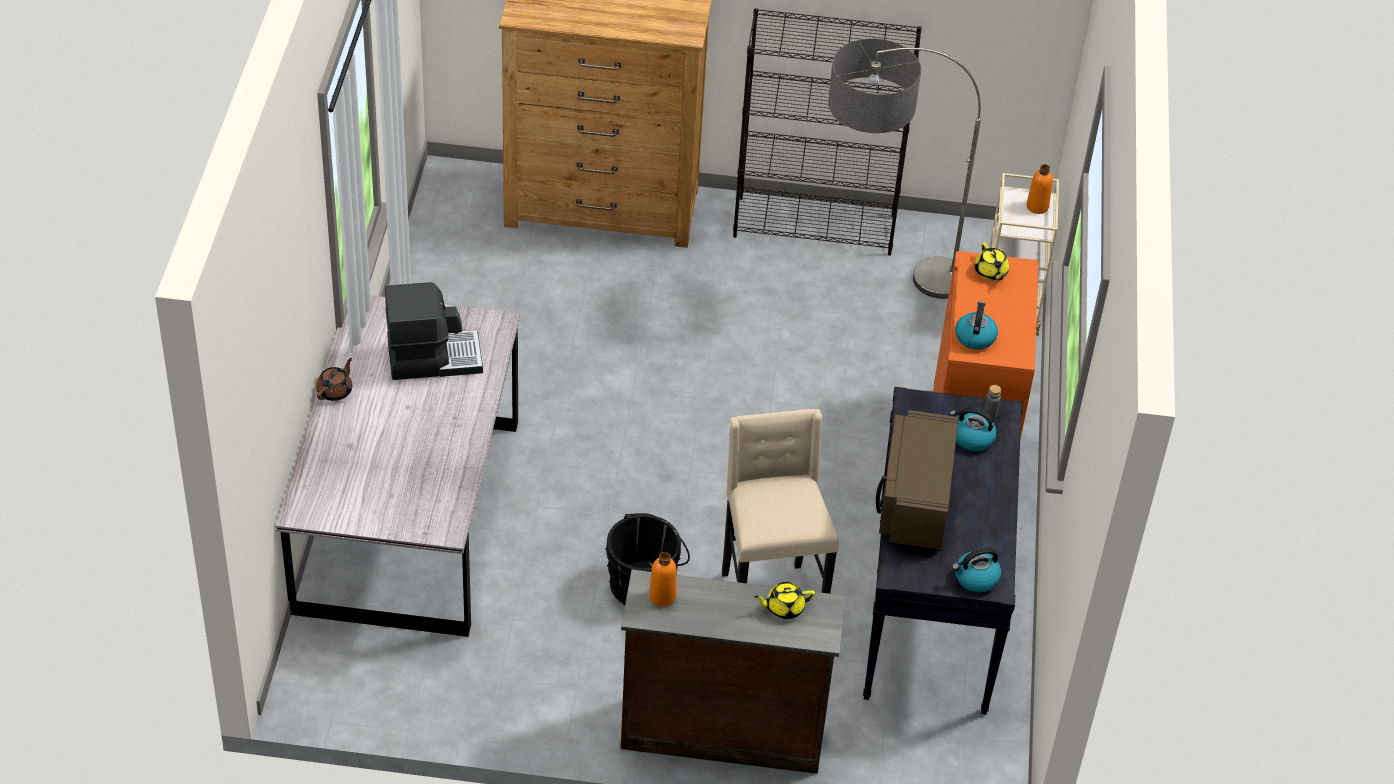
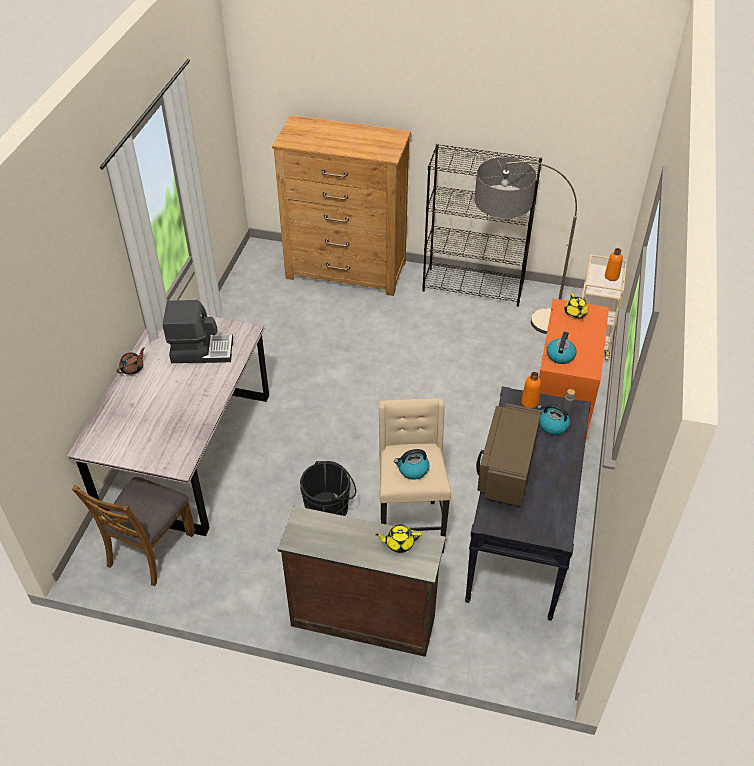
camera: 10 degrees right, 0 degrees up
(388, 660) = (150, 549): none -> brown chair
(662, 597) = (311, 528): orange bottle -> orange bottle (529, 402)
(975, 578) = (545, 529): kettle -> kettle (412, 470)

